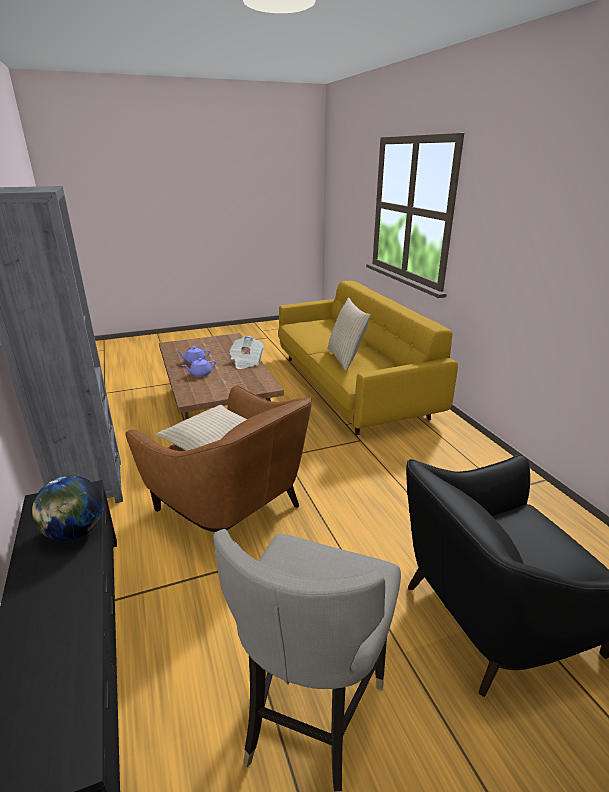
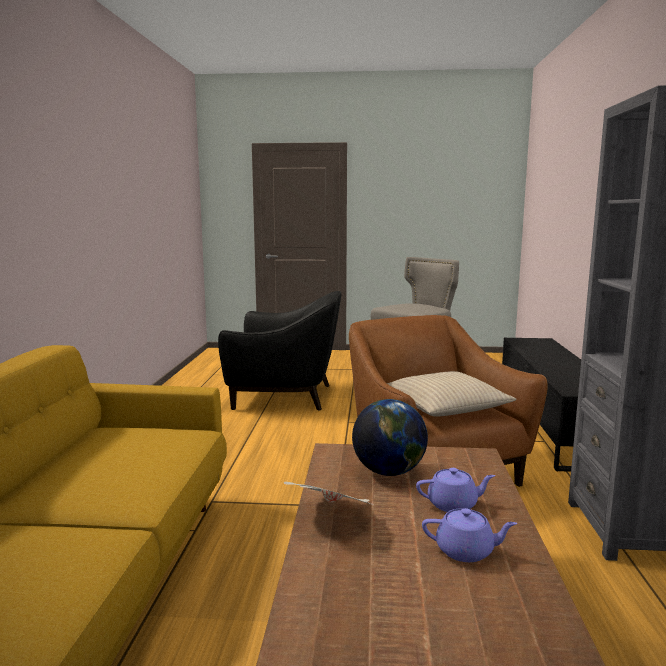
camera: 155 degrees left, 15 degrees down
(75, 532) = (562, 376): globe -> globe (389, 472)
(346, 359) = (127, 472): beige pillow -> none

